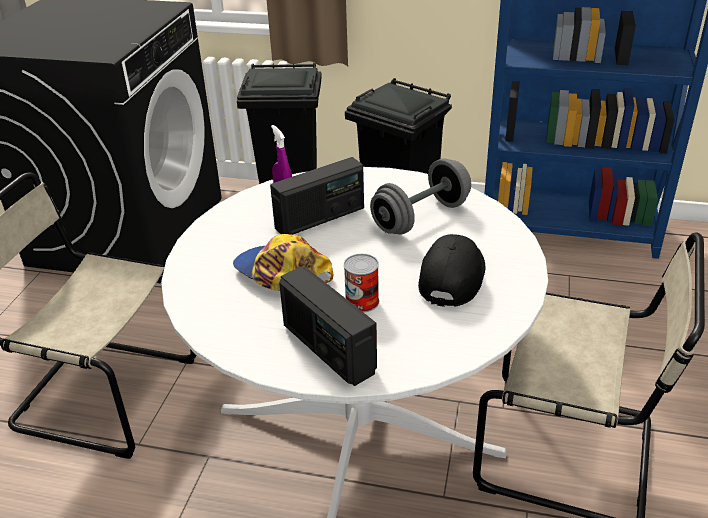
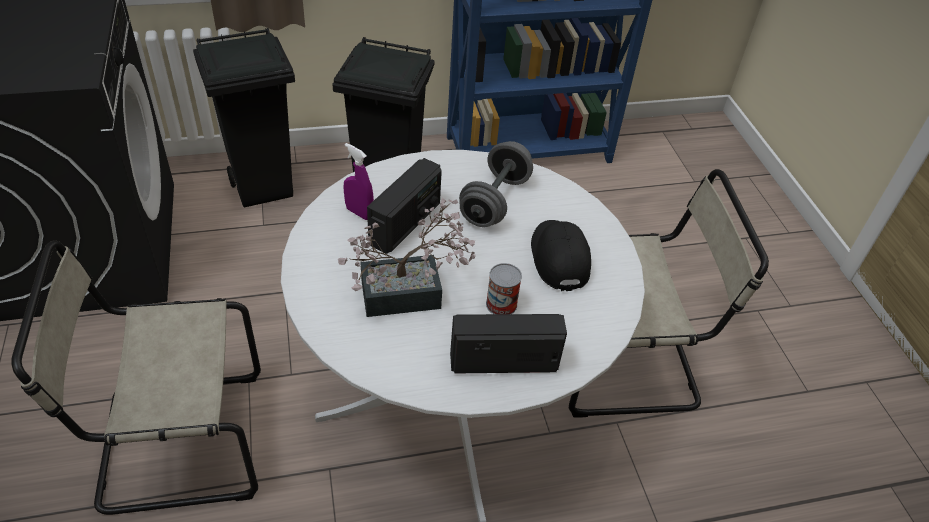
camera: 30 degrees left, 10 degrees up
(281, 273) = (411, 294): cap -> potted plant
(327, 348) = (503, 361): radio -> radio turned 150 degrees clockwise

